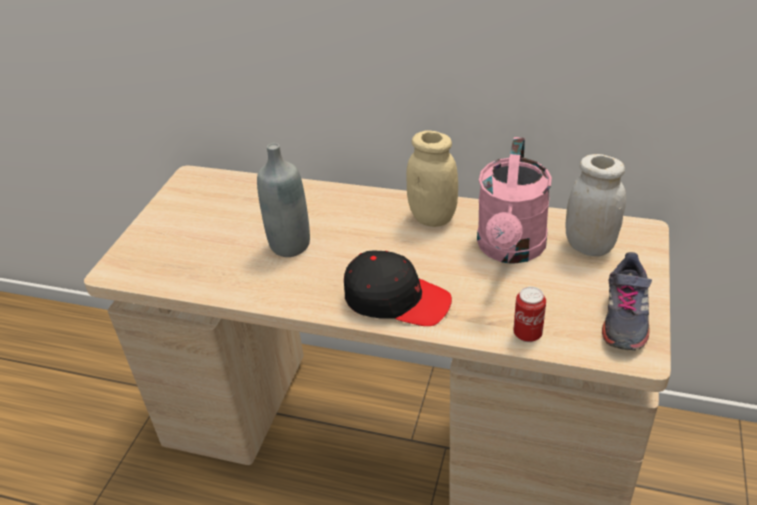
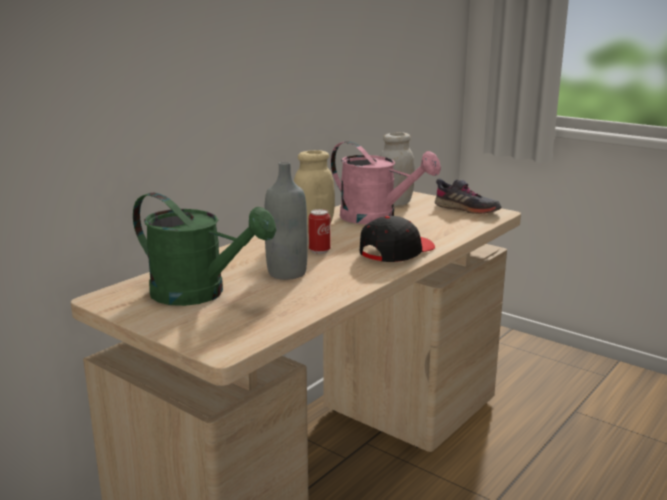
camera: 70 degrees left, 20 degrees down
(218, 217) = (199, 294): none -> green watering can
(527, 334) = (463, 229): can -> can (319, 251)

